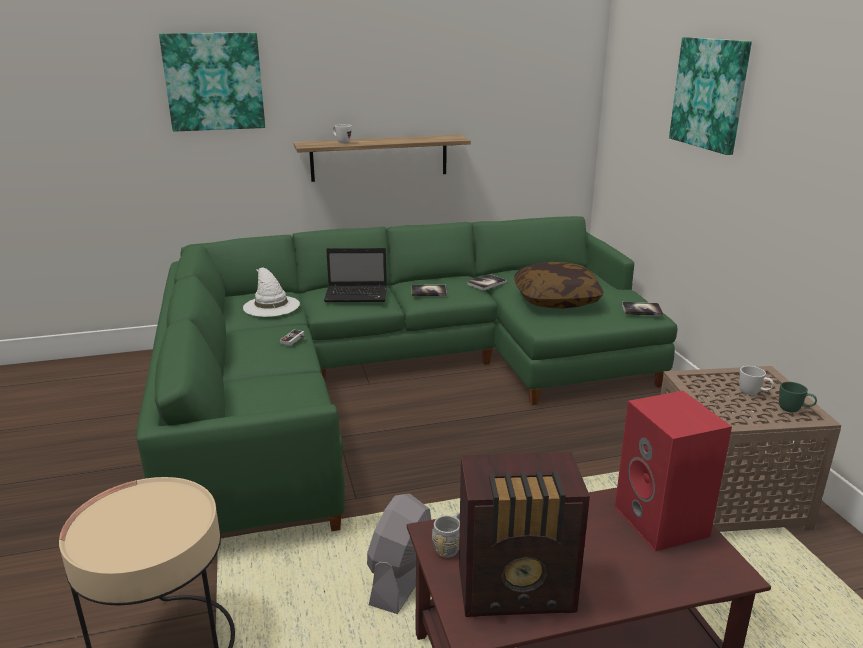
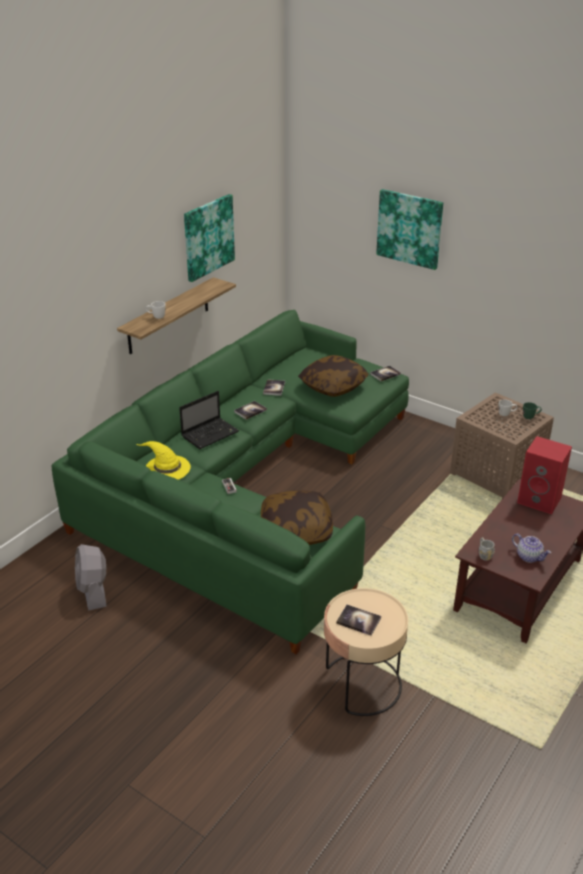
camera: 40 degrees left, 10 degrees up
(127, 520) = (358, 621): none -> book
(214, 82) = (64, 302): picture -> picture (208, 237)
(270, 305) = (166, 468): white hat -> yellow hat
(280, 401) = (296, 529): none -> pillow
(402, 578) = (416, 592): grey fan -> grey fan (93, 591)
(518, 591) = (529, 557): radio -> teapot

